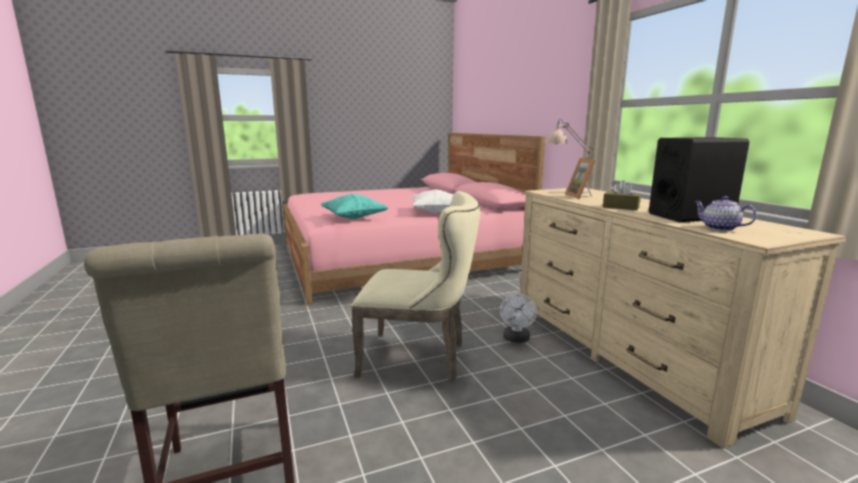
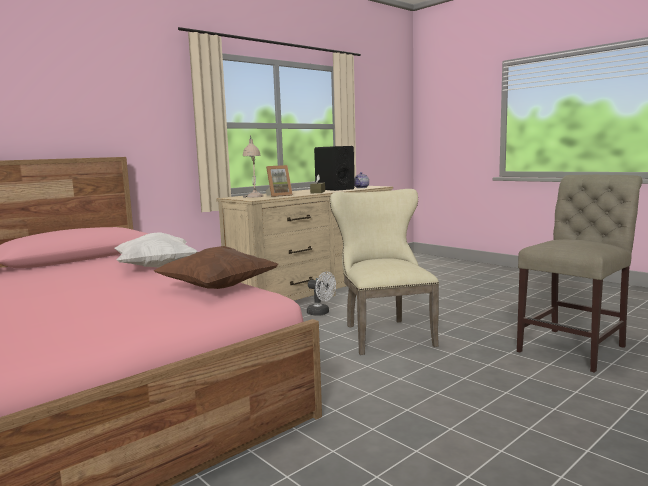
camera: 110 degrees left, 5 degrees down
(354, 218) = (217, 288): turquoise pillow -> brown pillow
(516, 339) = (321, 313): white fan -> white fan turned 45 degrees clockwise

